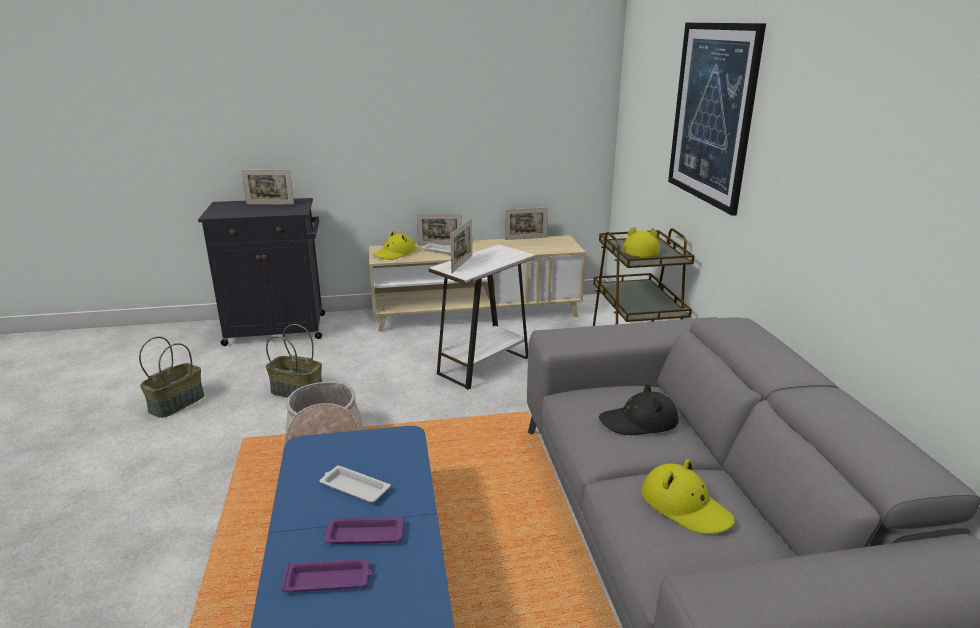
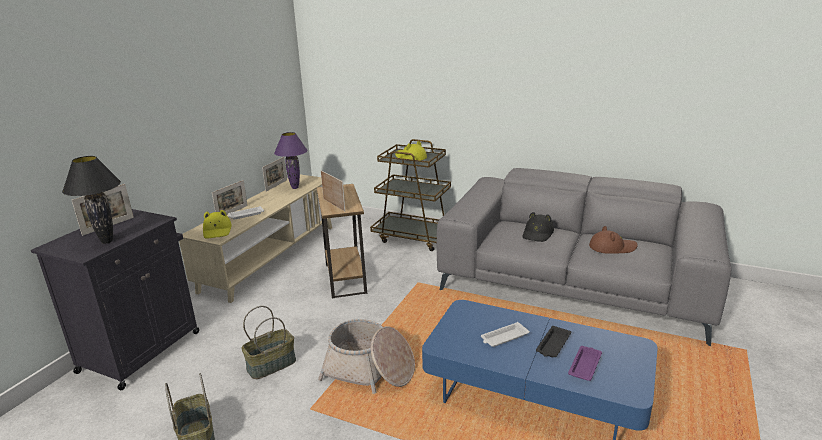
camera: 55 degrees left, 0 degrees up
(240, 212) = (106, 241): none -> black table lamp
(363, 535) = (553, 345): purple tray -> black tray
(483, 366) = (345, 278): white side table -> brown side table
(534, 246) = (295, 187): none -> purple table lamp
(685, 506) = (612, 247): yellow hat -> brown hat
(712, 114) = (437, 63): picture -> none

